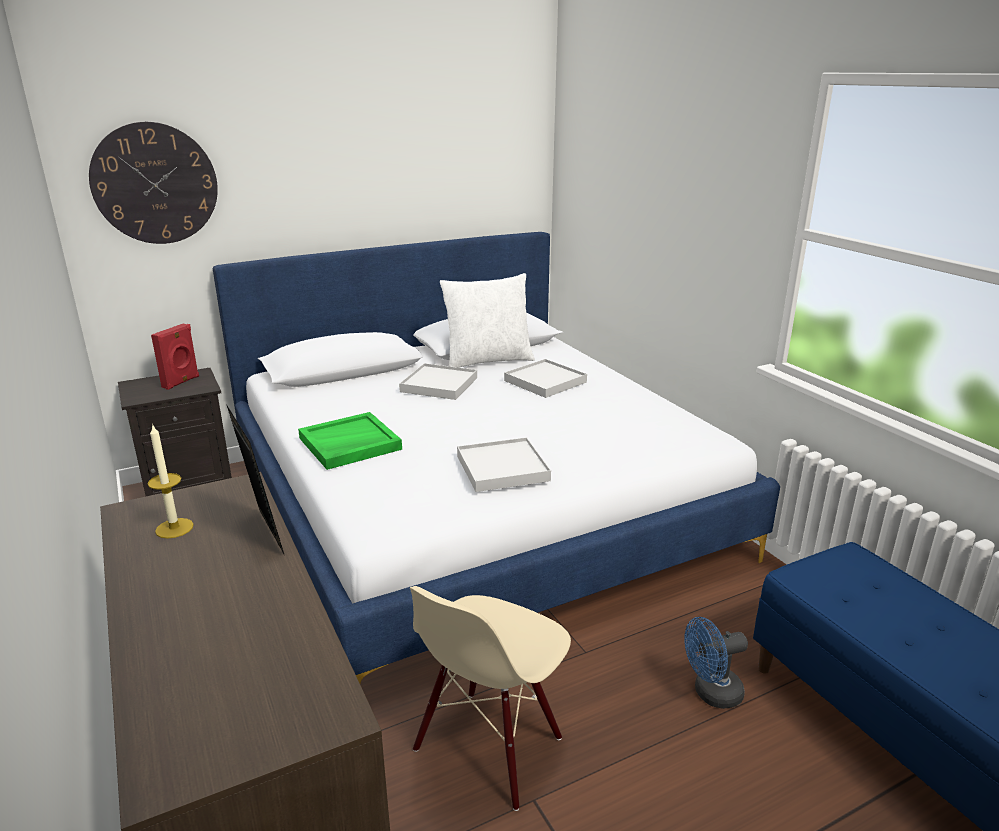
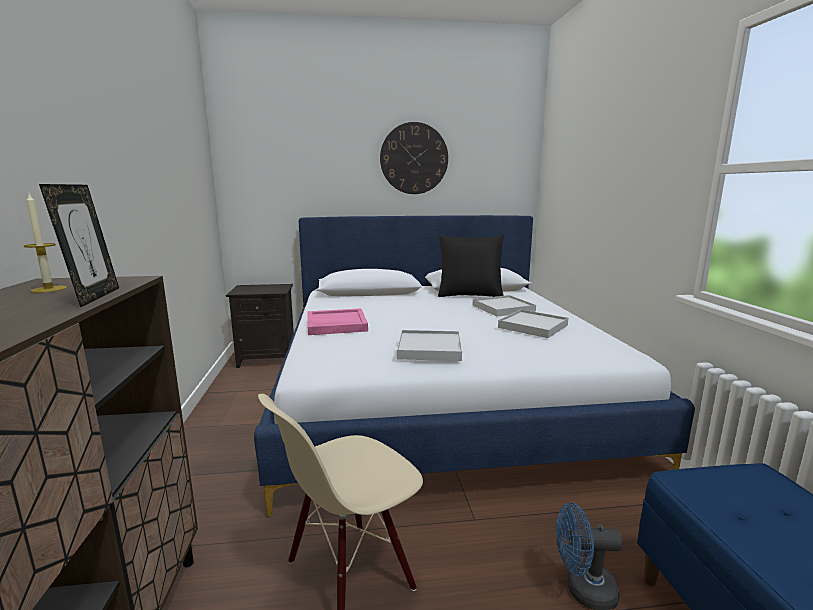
camera: 20 degrees right, 10 degrees down
(155, 184) = (271, 165): wall clock -> wall clock (414, 158)
(181, 382) = (269, 288): red speaker -> none
(349, 444) = (336, 324): green tray -> pink tray
(439, 385) = (424, 303): white tray -> white tray (532, 326)
(488, 360) = (469, 295): white pillow -> black pillow

